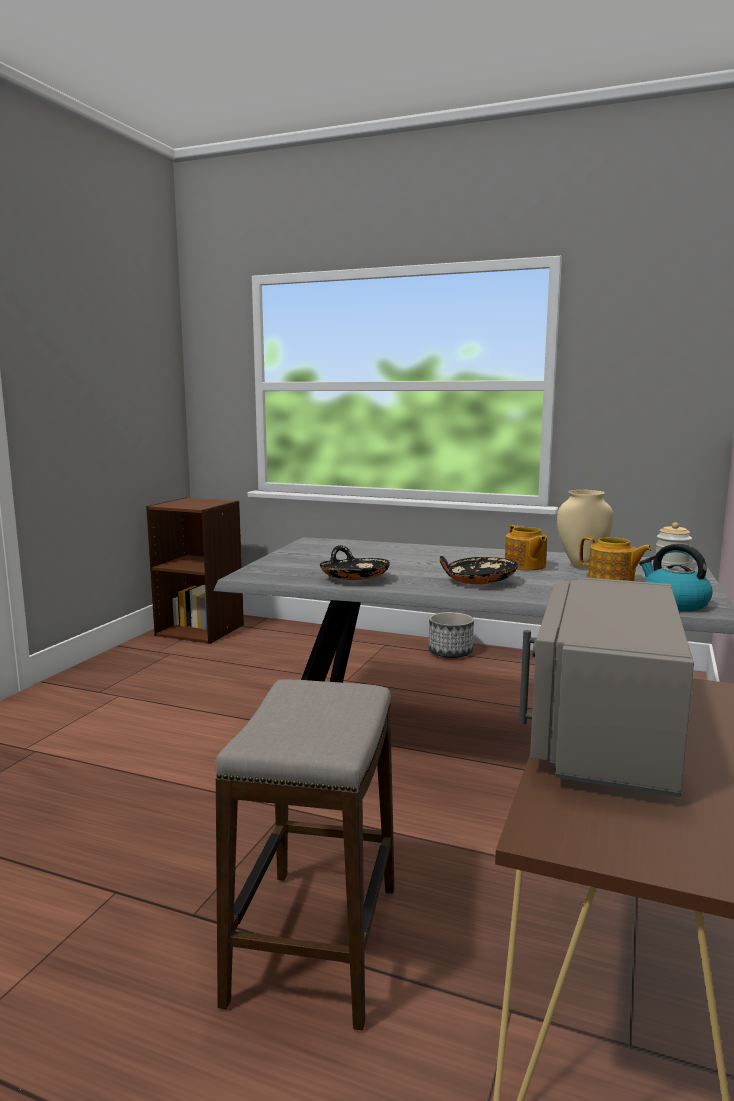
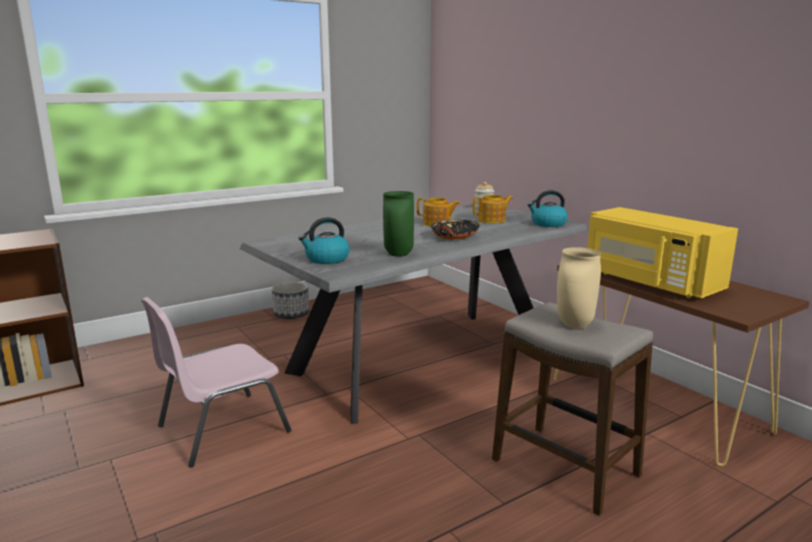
camera: 55 degrees left, 5 degrees up
(198, 713) = (221, 429): none -> pink chair
(290, 564) = (326, 259): none -> kettle
(354, 578) = (397, 254): black bowl -> green vase
(581, 567) = (459, 218): beige vase -> beige vase (575, 325)
(603, 731) = (649, 282): grey microwave -> yellow microwave

